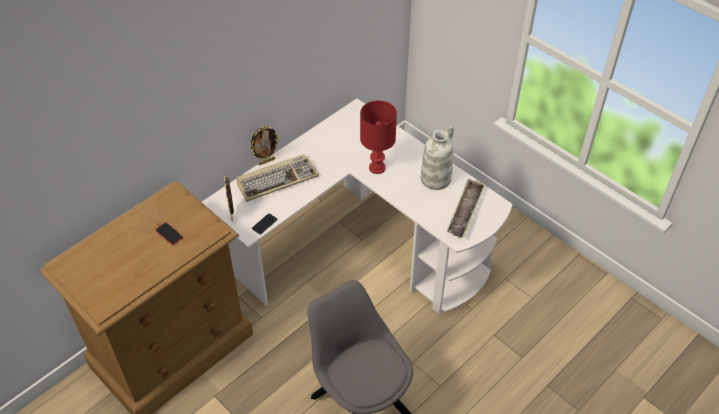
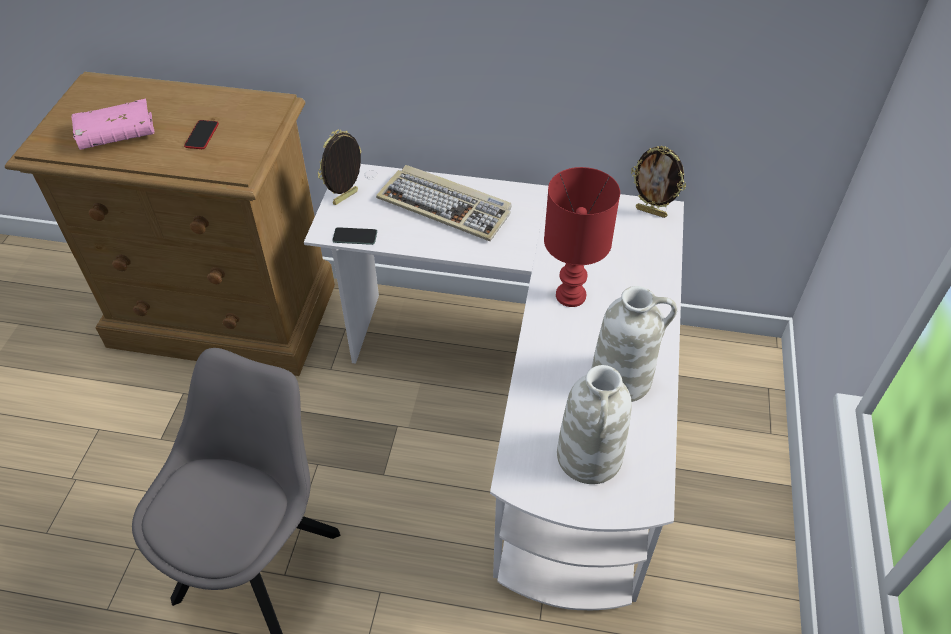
camera: 55 degrees right, 0 degrees up
(128, 270) = (116, 134): none -> pink book
(266, 161) = (467, 179): picture frame -> picture frame (651, 212)
(466, 211) = (590, 457): tray -> white vase

